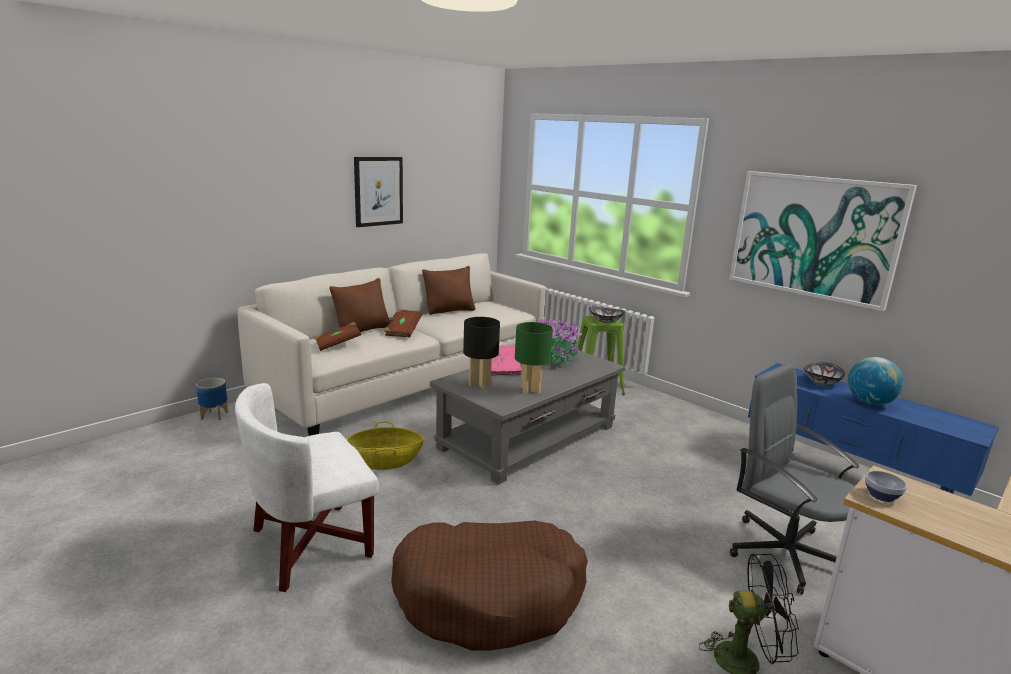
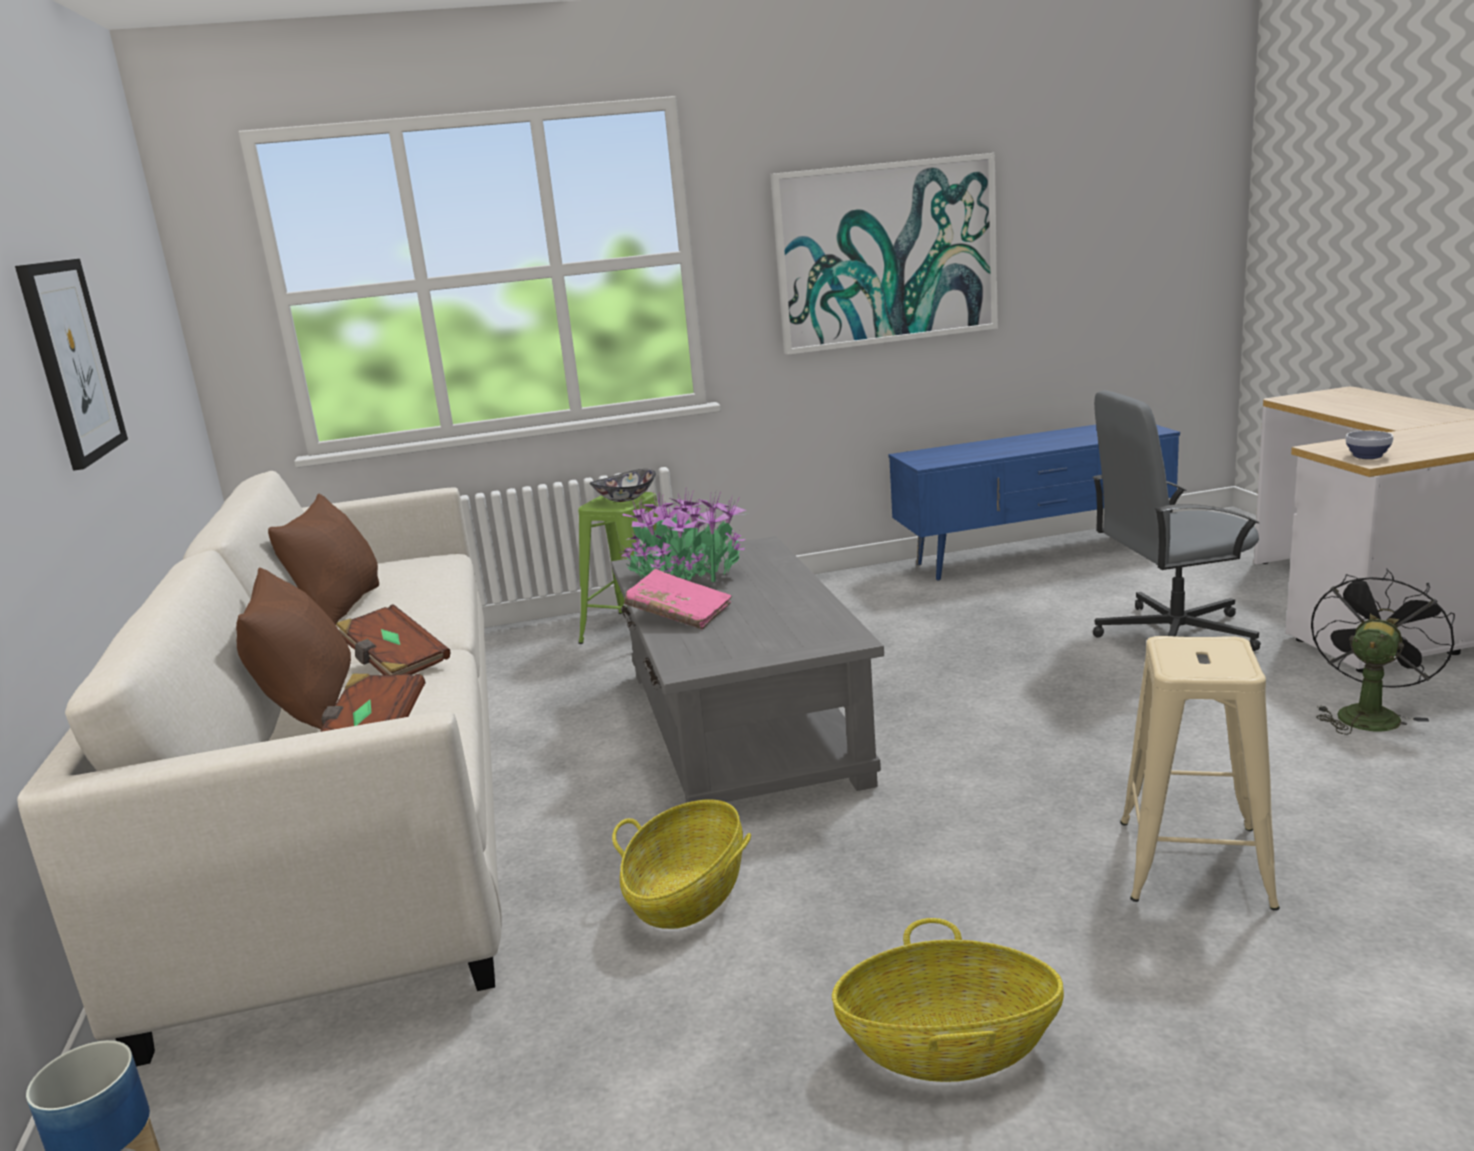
camera: 55 degrees left, 0 degrees up
(310, 544) = (949, 1046): white armchair -> basket
(479, 384) = (730, 643): black table lamp -> none
(490, 596) = (1194, 862): brown dog bed -> beige stool
(531, 390) = (801, 609): green table lamp -> none
(821, 382) = (969, 449): bowl -> none
(869, 403) = (1045, 444): globe -> none

